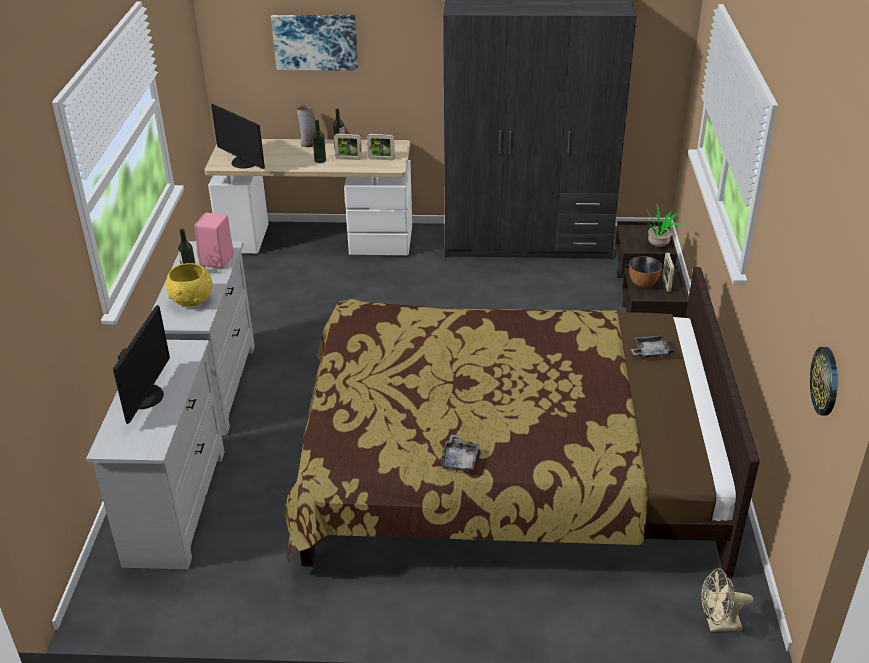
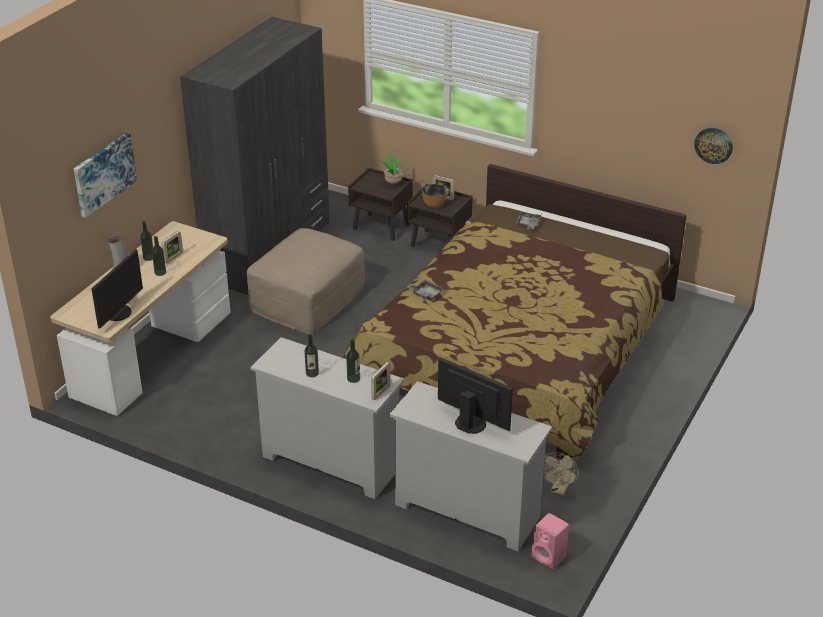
camera: 65 degrees left, 0 degrees up
(192, 300) = (353, 378): yellow bowl -> bottle
(217, 261) = (301, 355): pink speaker -> pink speaker (550, 557)
(243, 163) = (119, 313): monitor -> monitor turned 45 degrees counterclockwise
(381, 159) = (192, 242): picture frame -> picture frame (381, 392)
(459, 459) = (590, 325): grey tray -> grey tray (426, 294)
(468, 289) = (307, 298): none -> beige ottoman
(718, 625) = (705, 317): beige fan -> beige fan (559, 489)

